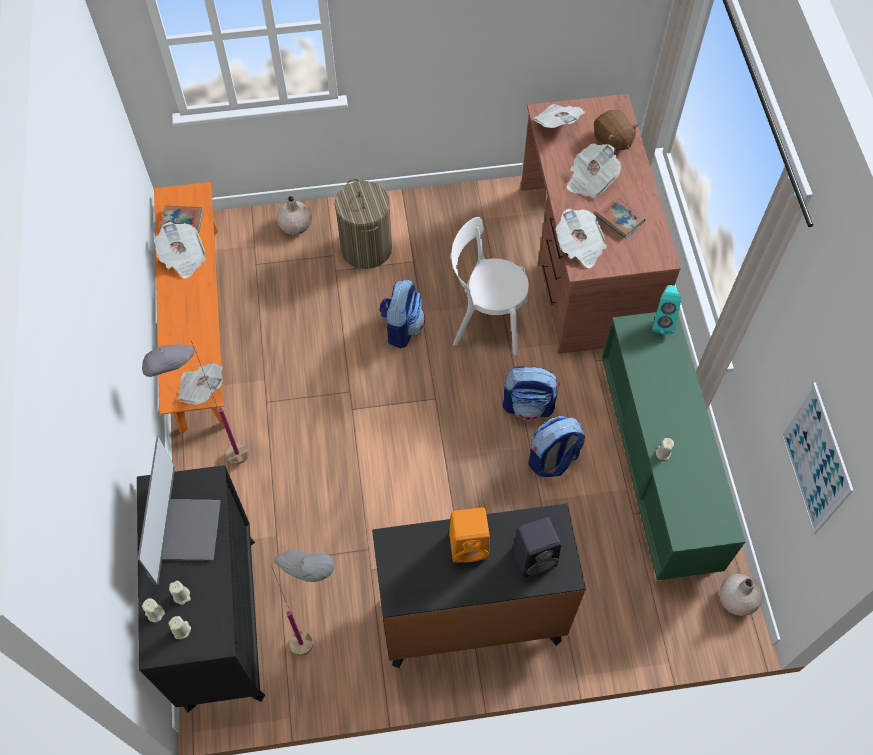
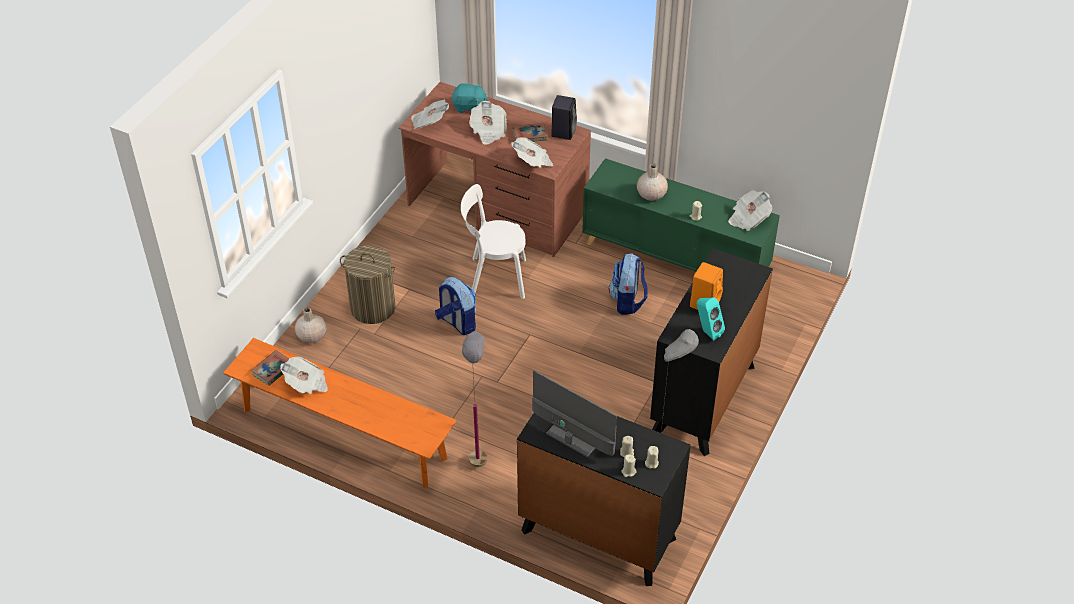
camera: 55 degrees left, 15 degrees down
(201, 389) = (432, 425): newspaper -> newspaper (748, 219)
(486, 320) = (494, 278): white chair -> white chair turned 45 degrees clockwise
(529, 406) = (578, 291): backpack -> none
(535, 556) = (735, 278): black speaker -> black speaker (563, 131)
(612, 141) = (469, 107): brown plush toy -> turquoise plush toy
(662, 322) = (607, 169): turquoise speaker -> turquoise speaker (707, 332)
(736, 599) = (789, 272): beige vase -> beige vase (651, 195)
(815, 459) = (786, 120): picture -> none

